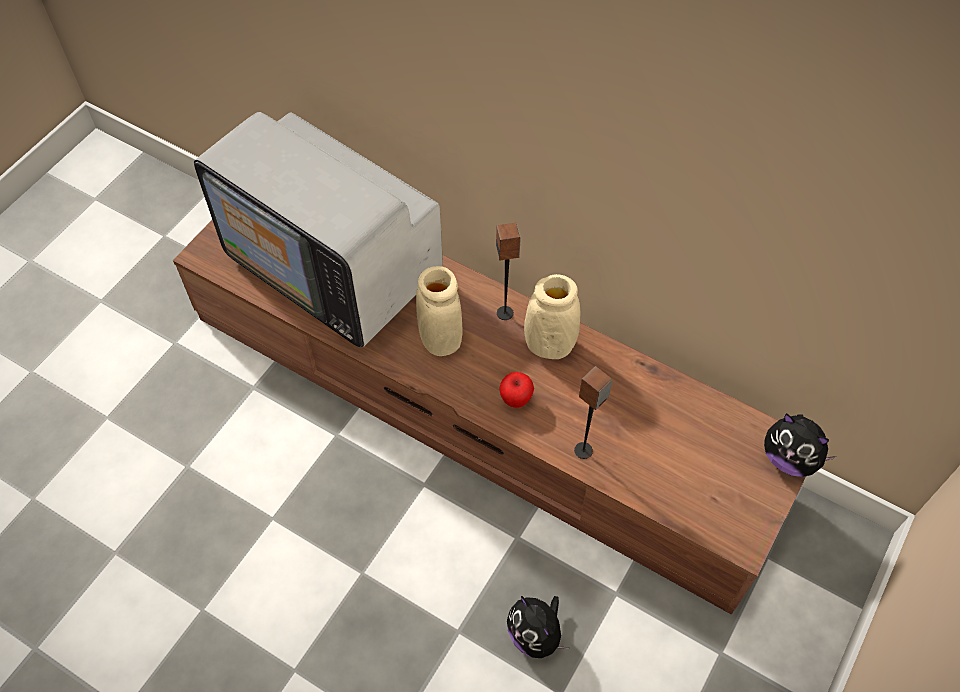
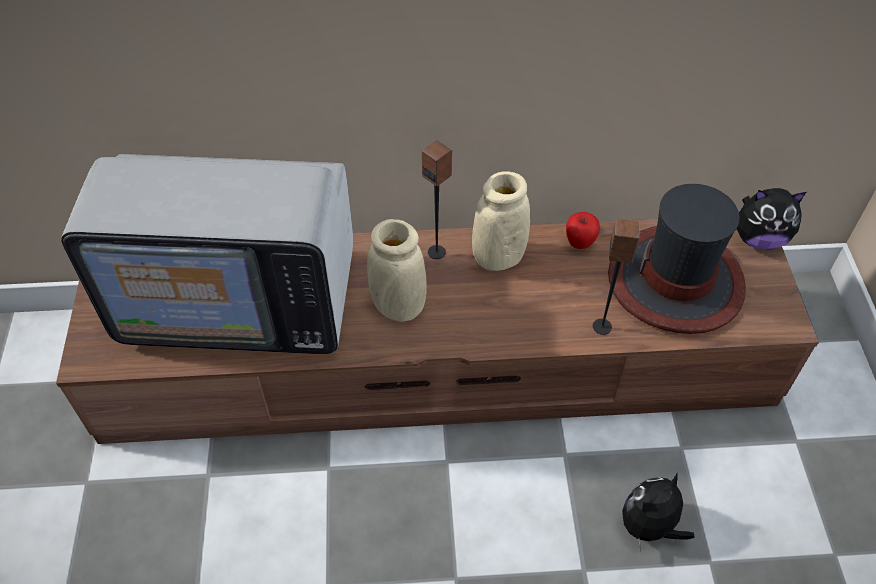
camera: 35 degrees left, 5 degrees down
(515, 400) = (509, 318): apple -> apple (579, 243)
(536, 635) = (649, 526): plush toy -> plush toy turned 120 degrees clockwise
(680, 451) = (676, 281): none -> hat

